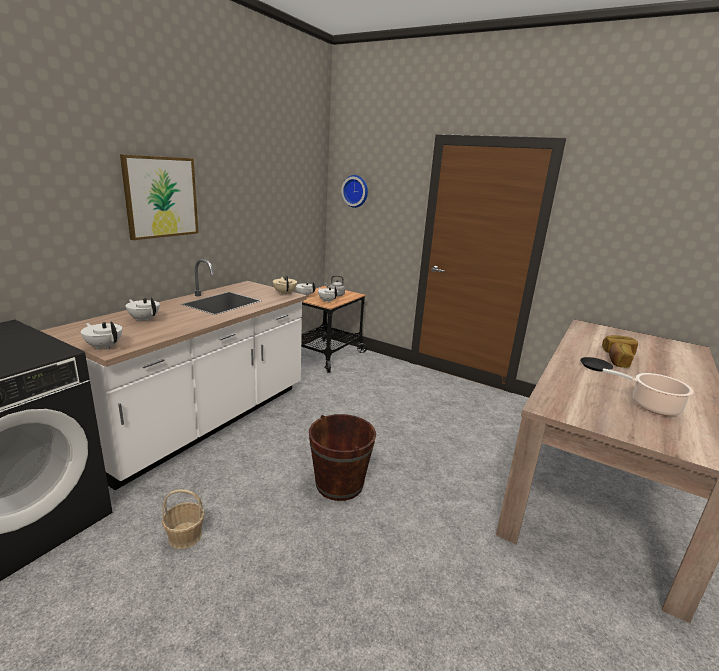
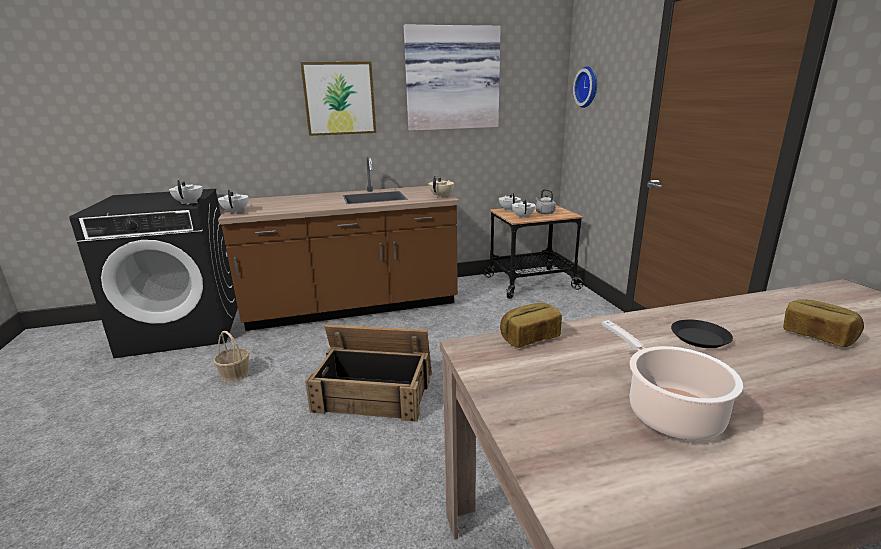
camera: 45 degrees right, 0 degrees up
(144, 319) = (296, 201): white teapot -> white teapot (189, 203)
(203, 421) = (353, 306): white counter -> brown counter
(255, 178) = (452, 79): none -> picture
(339, 484) = (375, 391): brown bucket -> crate
(617, 362) = (772, 346): bread -> bread (529, 338)

